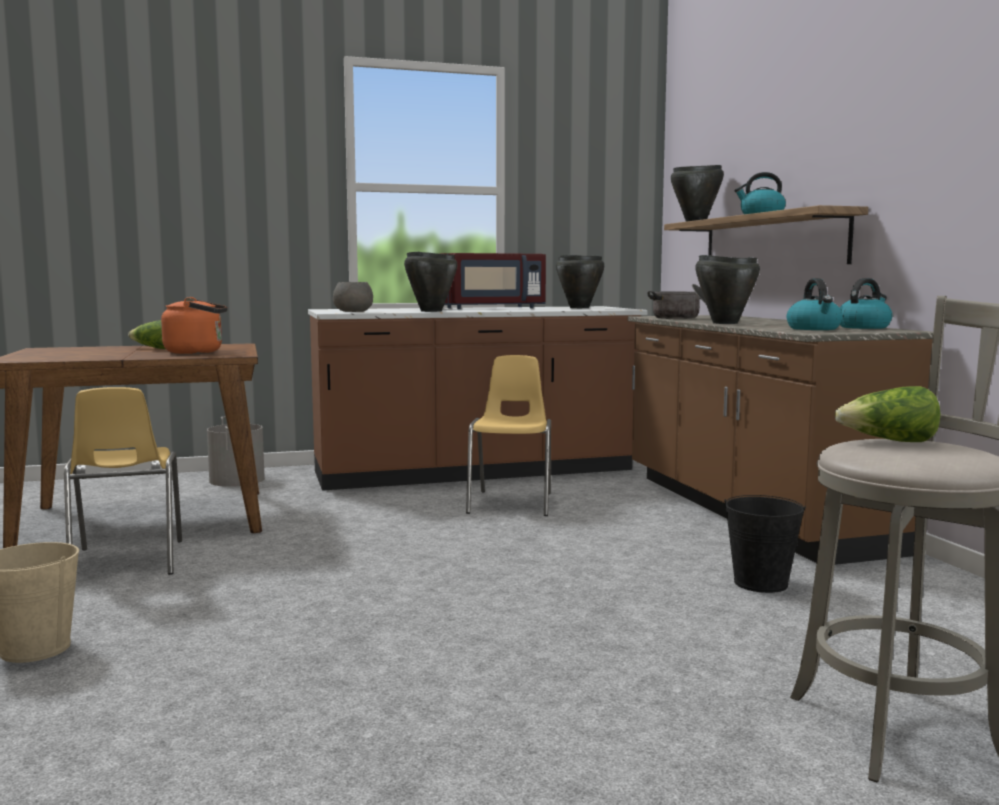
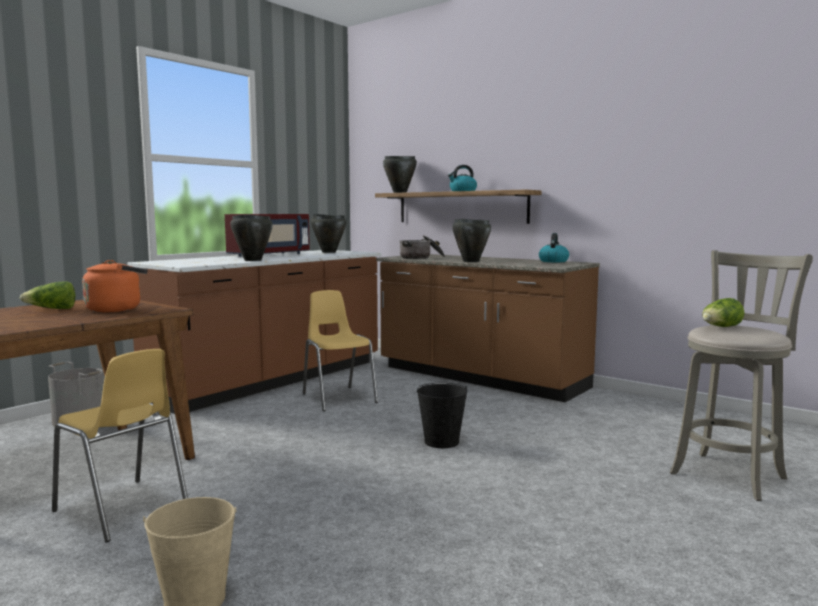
camera: 35 degrees left, 0 degrees up
(354, 311) = (196, 263): grey bowl -> none
(760, 583) = (557, 418): black bucket -> black bucket (442, 442)
(814, 329) = (540, 264): kettle -> none

